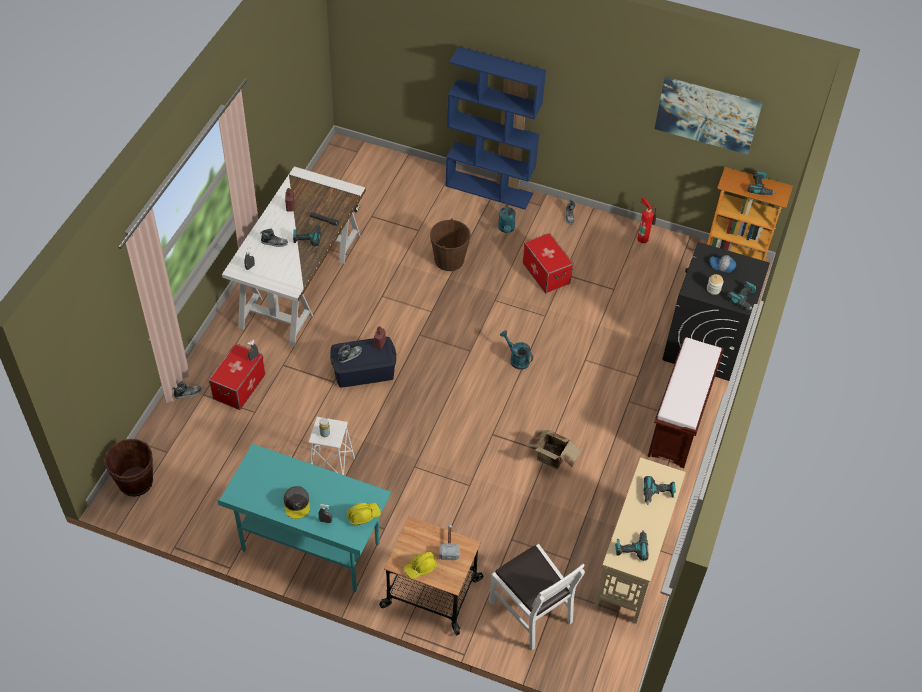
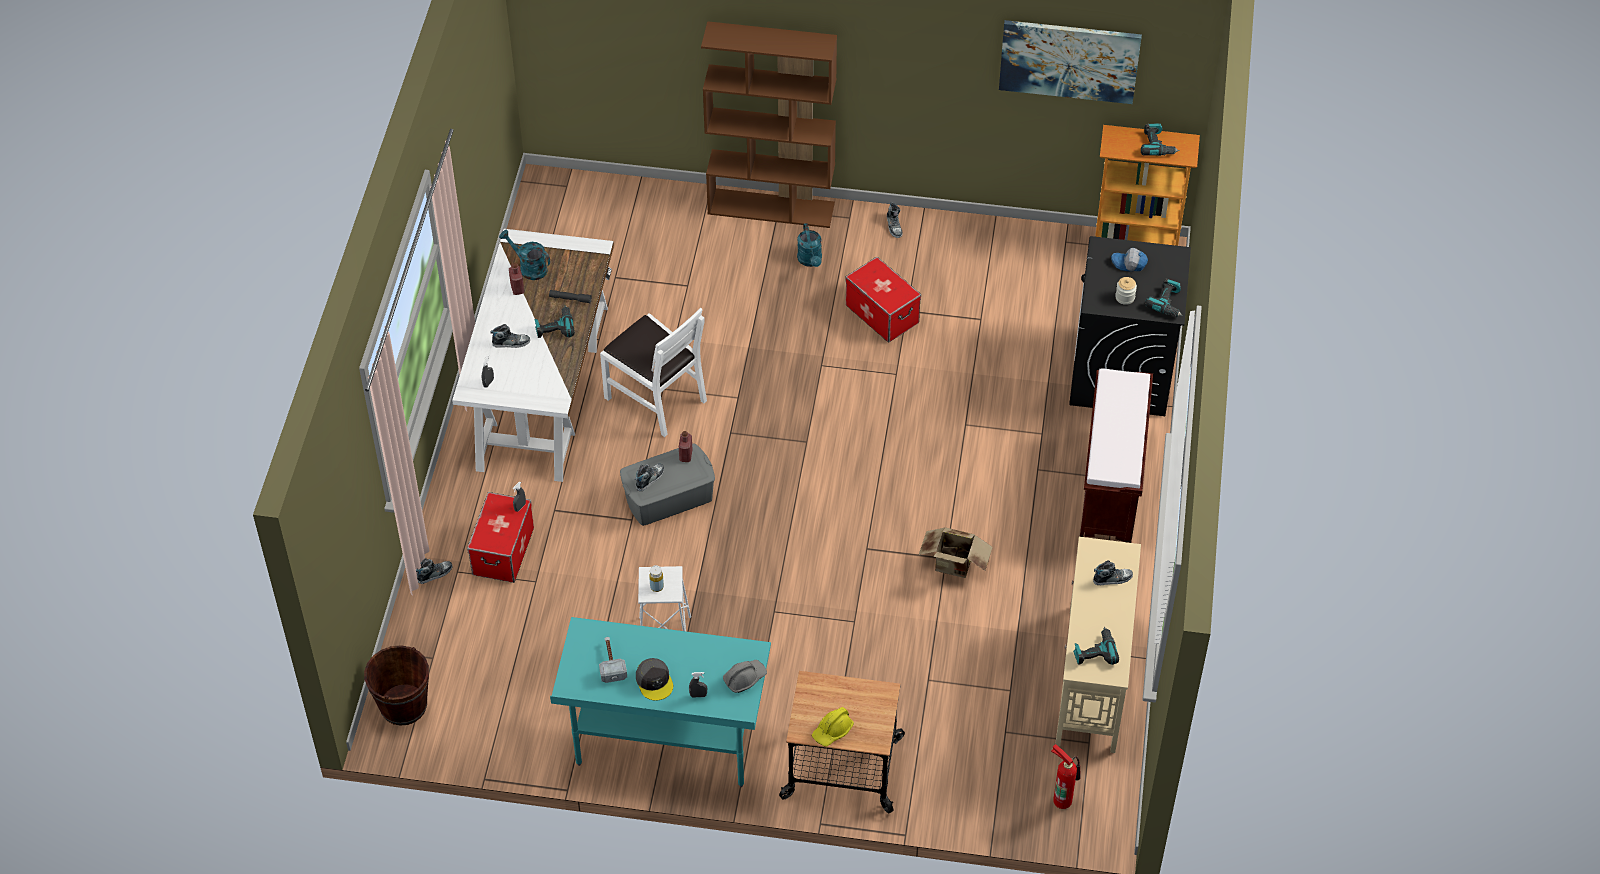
camera: 10 degrees left, 0 degrees up
(363, 371) = (668, 497): blue storage box -> grey storage box
(363, 515) = (744, 678): yellow hard hat -> grey hard hat
(449, 260) = (743, 320): brown bucket -> none
(449, 544) = (861, 695): hammer -> hammer (611, 662)
(489, 189) = (772, 208): blue bookcase -> brown bookcase
(516, 359) = (872, 441): turquoise watering can -> turquoise watering can (529, 268)
(531, 611) = (977, 764): white chair -> white chair (656, 398)
(643, 238) = (1003, 239): fire extinguisher -> fire extinguisher (1062, 798)
(658, 494) = (1112, 578): power drill -> shoe

